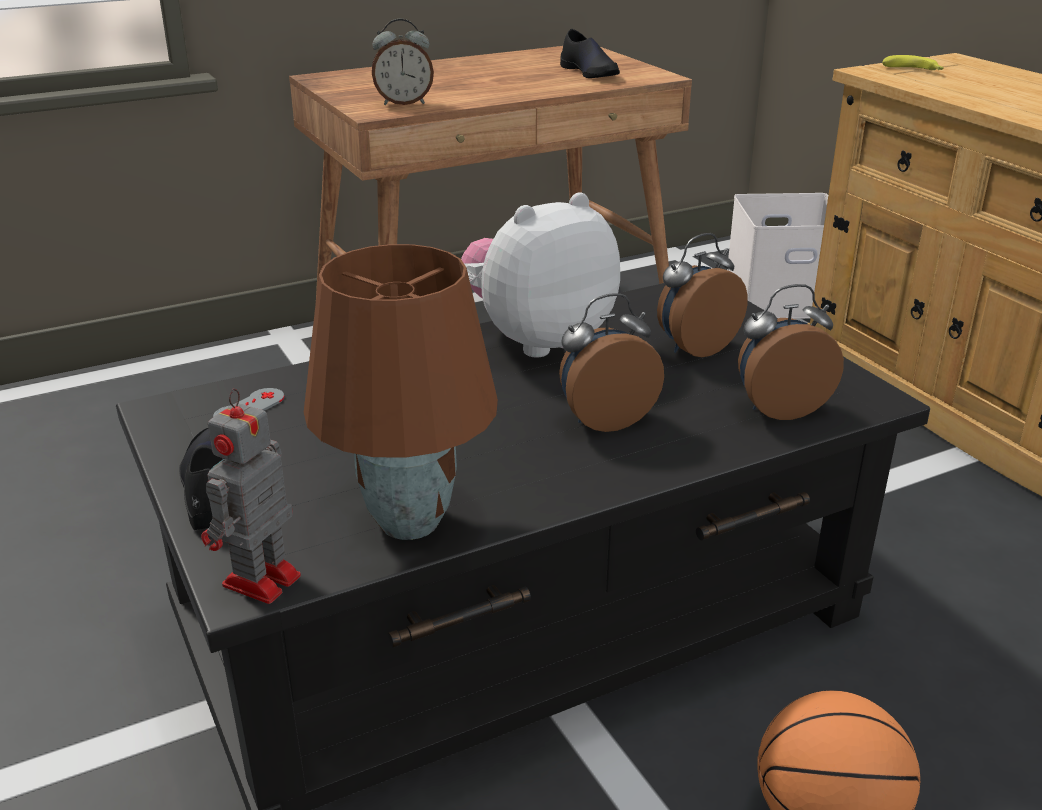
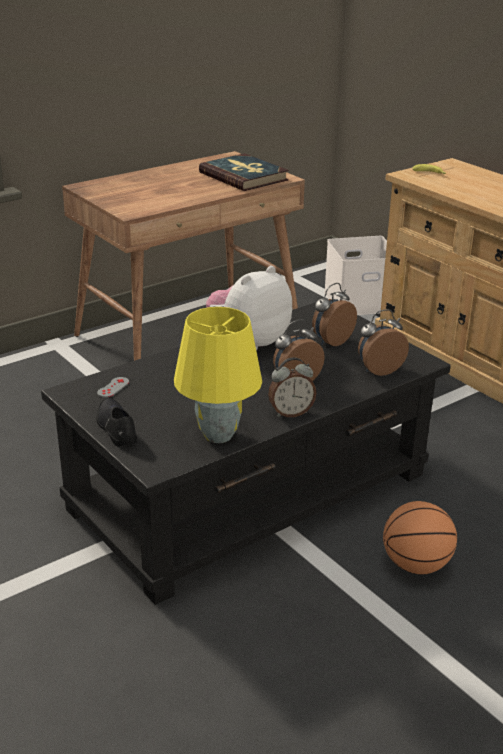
camera: 10 degrees left, 0 degrees up
(259, 582) = (160, 466): toy robot -> none
(404, 103) = (144, 205): alarm clock -> alarm clock (290, 413)
(407, 521) = (217, 435): brown table lamp -> yellow table lamp
(590, 72) = (244, 176): black shoe -> book

